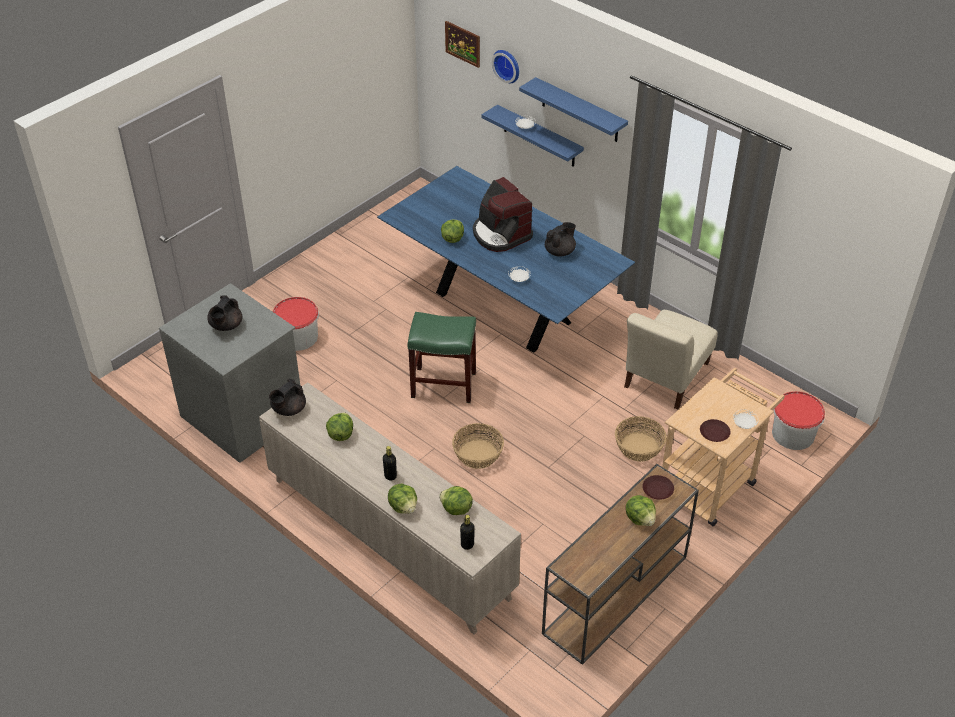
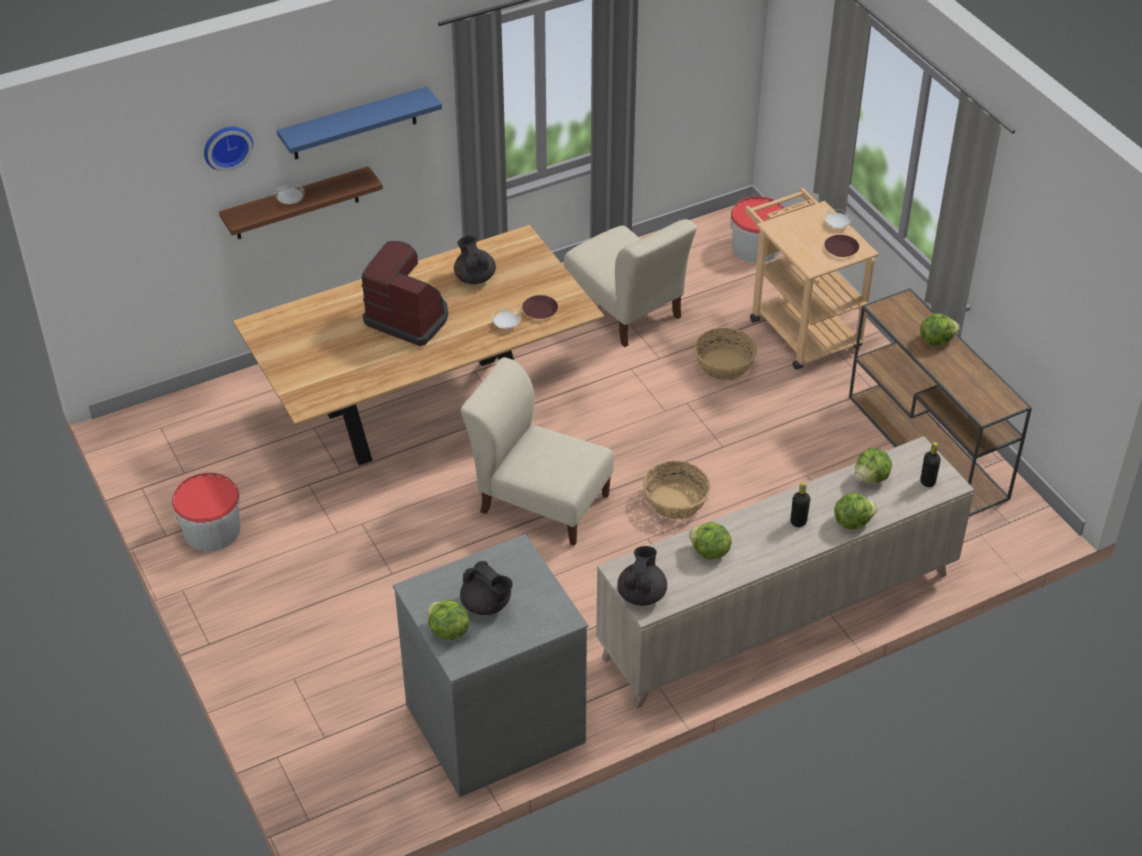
camera: 70 degrees left, 0 degrees up
(288, 409) = (642, 594): black teapot -> black teapot turned 135 degrees counterclockwise
(298, 337) = (366, 629): bucket -> bucket (212, 530)
(444, 384) = (540, 501): green stool -> beige chair
(452, 238) = (390, 362): lettuce -> lettuce (448, 631)
(463, 43) = (141, 171): picture -> none
(500, 234) = (408, 318): coffee machine -> coffee machine turned 135 degrees counterclockwise
(502, 307) = (425, 410): blue dining table -> brown dining table
(539, 136) = (296, 204): blue shelf -> brown shelf
(657, 490) = (900, 316): brown plate -> brown plate (540, 310)

